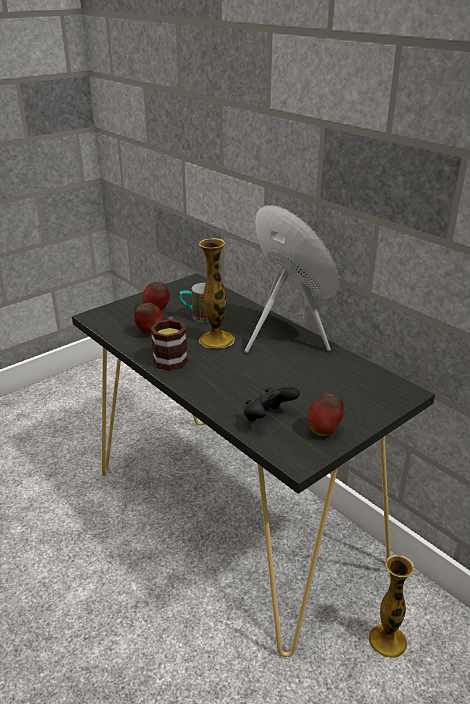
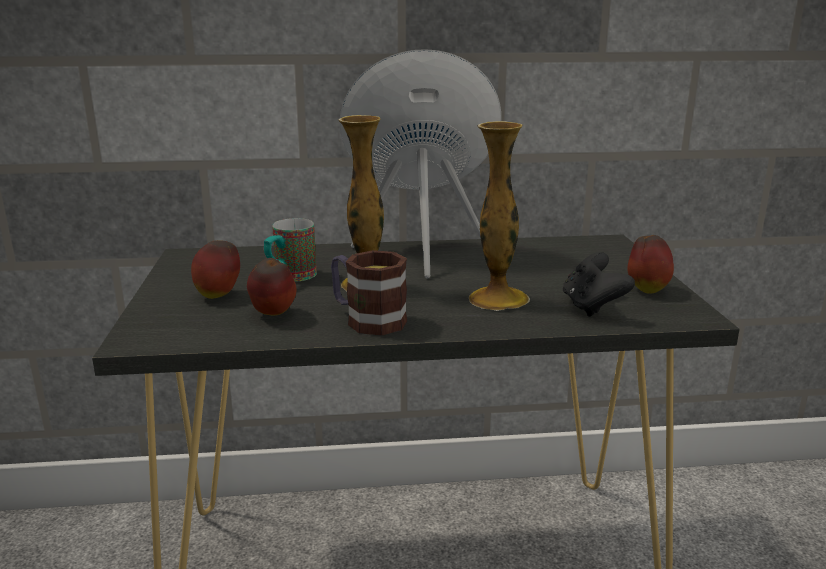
camera: 55 degrees left, 10 degrees down
(387, 641) = (684, 539): vase -> vase (498, 299)

